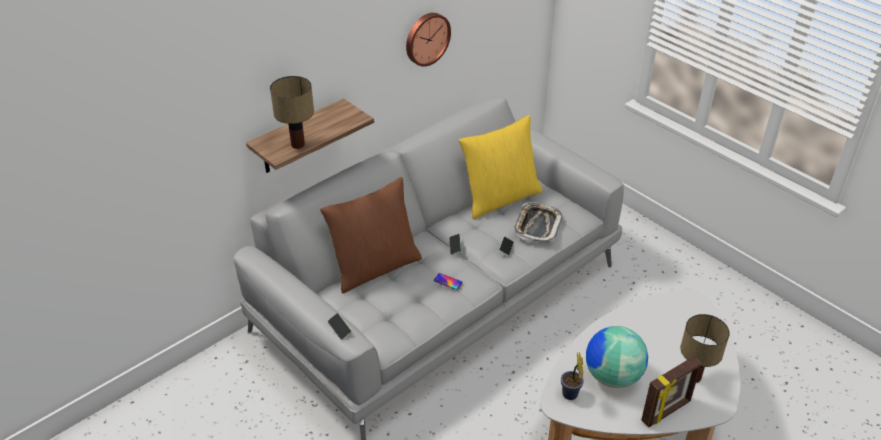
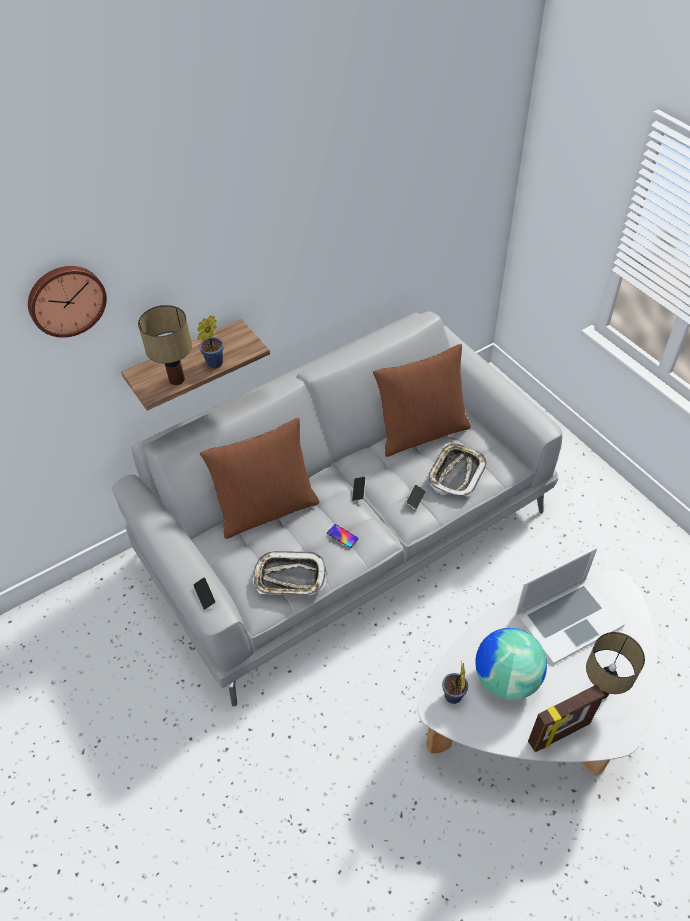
camera: 10 degrees right, 10 degrees up
(327, 131) = (213, 364): none -> potted plant
(408, 317) = (290, 577): none -> tray
(426, 38) = (346, 249): wall clock -> wall clock (66, 299)
(500, 198) = (421, 431): yellow pillow -> brown pillow
(655, 327) = (568, 619): none -> laptop

